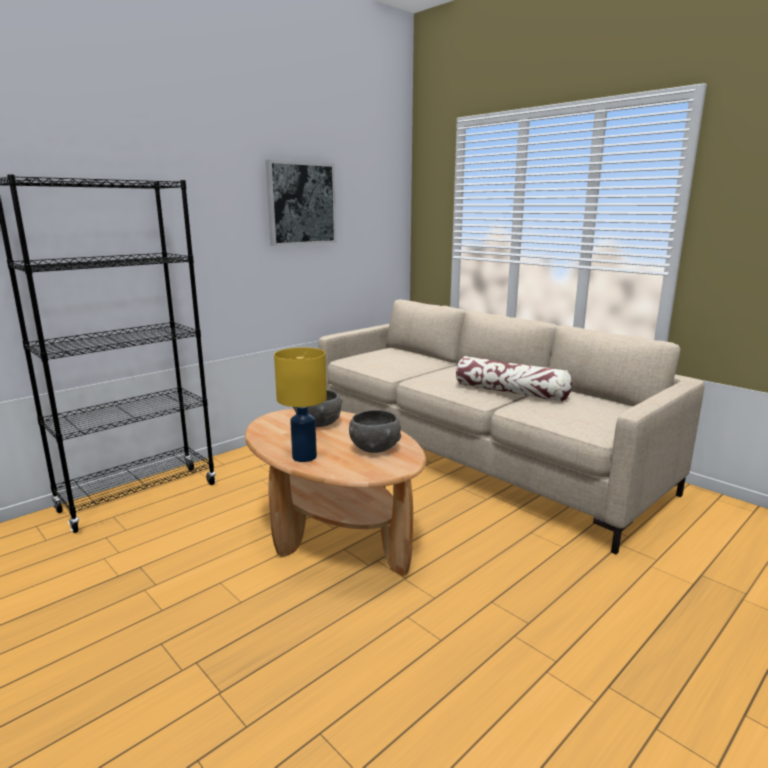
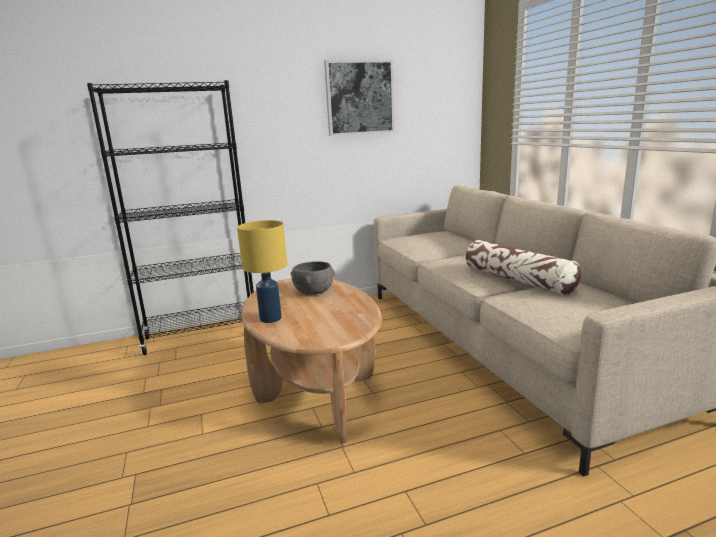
camera: 25 degrees right, 0 degrees up
(375, 448) = (335, 319): grey bowl -> none

